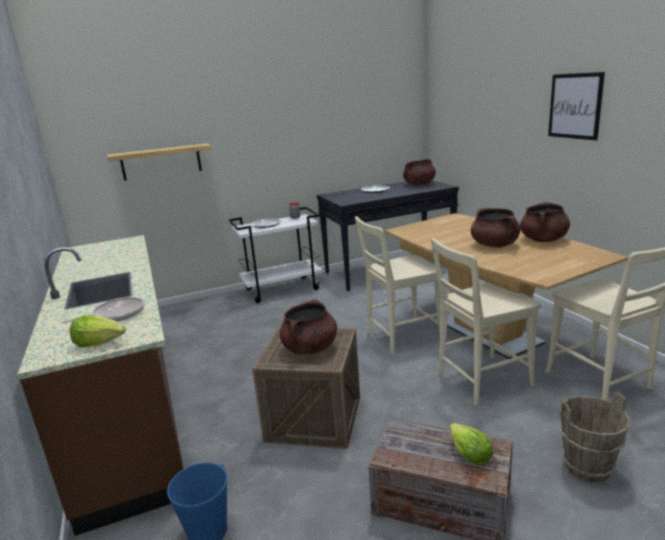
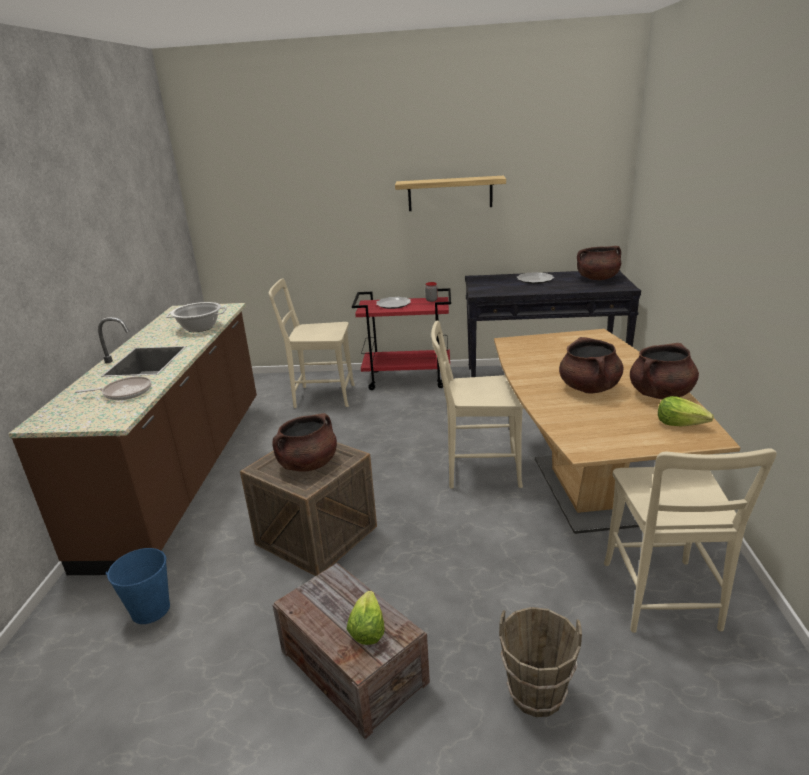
camera: 25 degrees right, 5 degrees up
(100, 343) = (83, 419): lettuce -> lettuce (680, 424)
(123, 258) = (199, 328): none -> cooking pot
(161, 162) = (291, 223): shelf -> shelf (450, 193)
(282, 289) = (408, 379): white cart -> red cart
(480, 380) = (516, 549): beige chair -> beige chair (320, 396)
(575, 106) = (749, 213): picture -> none

